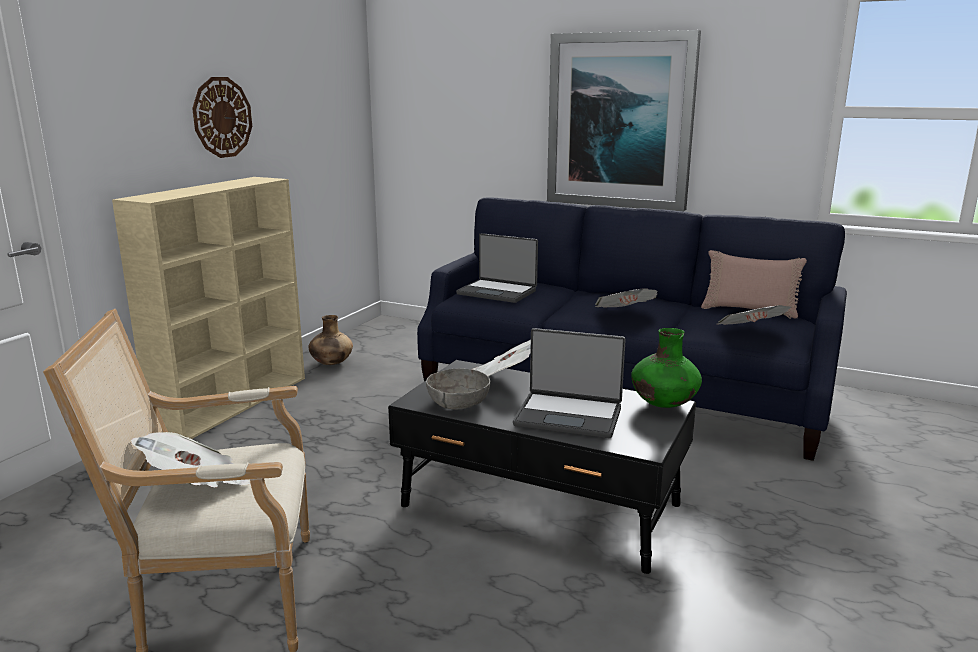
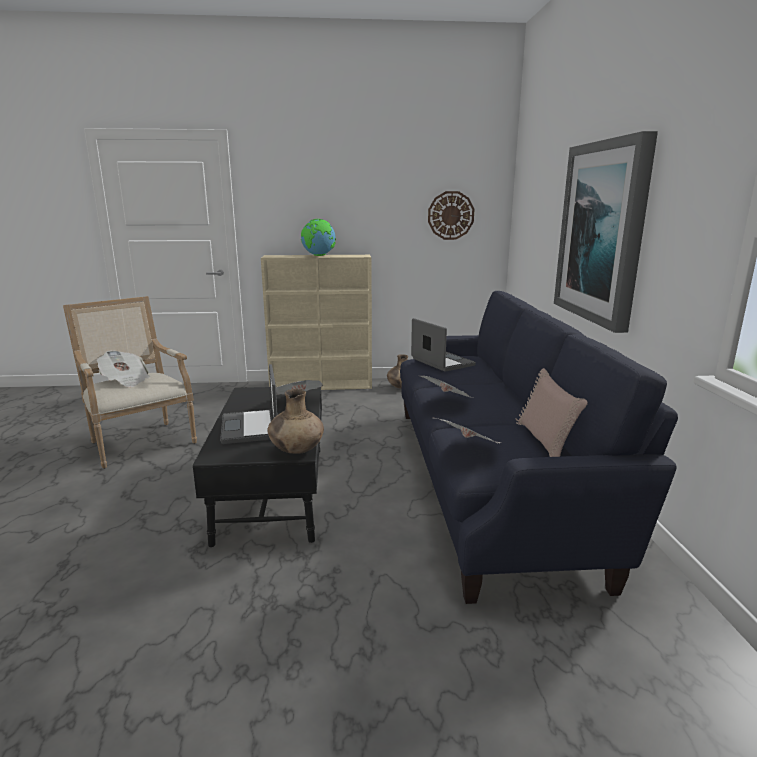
camera: 60 degrees right, 0 degrees up
(211, 187) = (318, 256): none -> globe
(222, 117) = (353, 216): wall clock -> wall clock (450, 215)
(457, 403) = (249, 399): grey bowl -> none
(497, 292) = (441, 362): laptop -> laptop turned 150 degrees clockwise
(663, 404) = (296, 450): green vase -> brown vase

